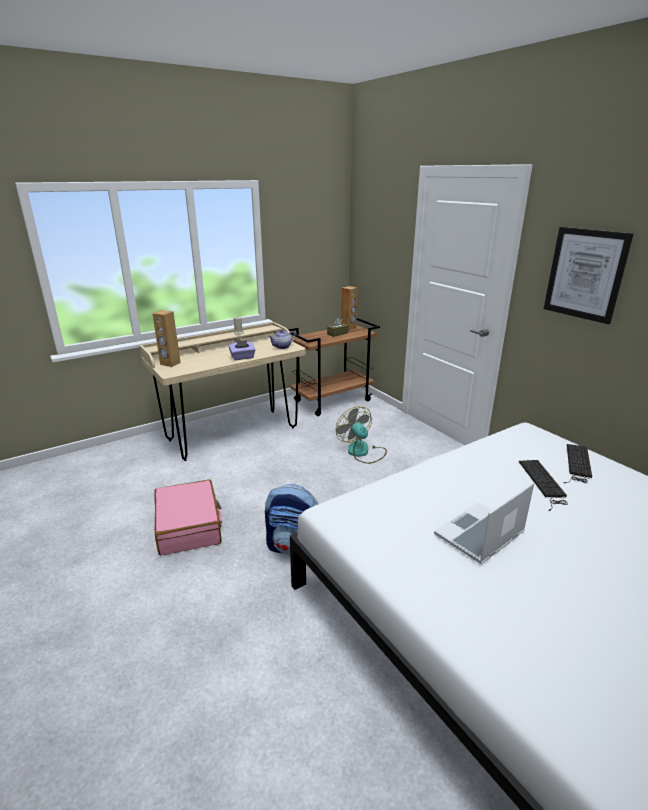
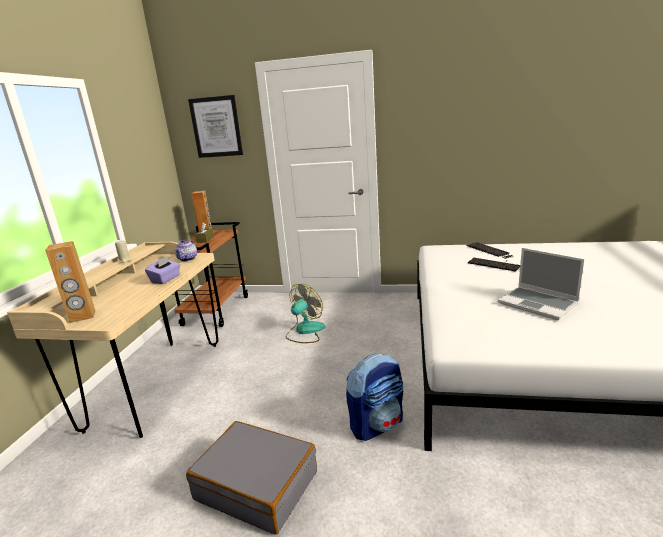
camera: 45 degrees left, 5 degrees down
(189, 526) = (257, 485): pink suitcase -> grey suitcase
(362, 452) = (305, 331): fan -> fan turned 120 degrees clockwise
(479, 535) = (538, 304): laptop -> laptop turned 45 degrees counterclockwise
(585, 274) = (436, 124): picture -> picture (216, 127)

